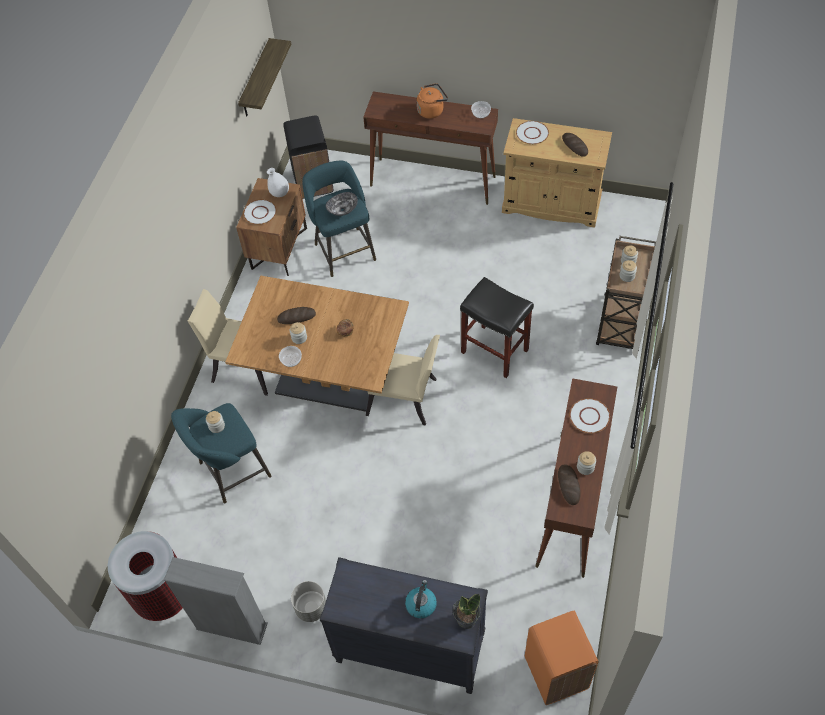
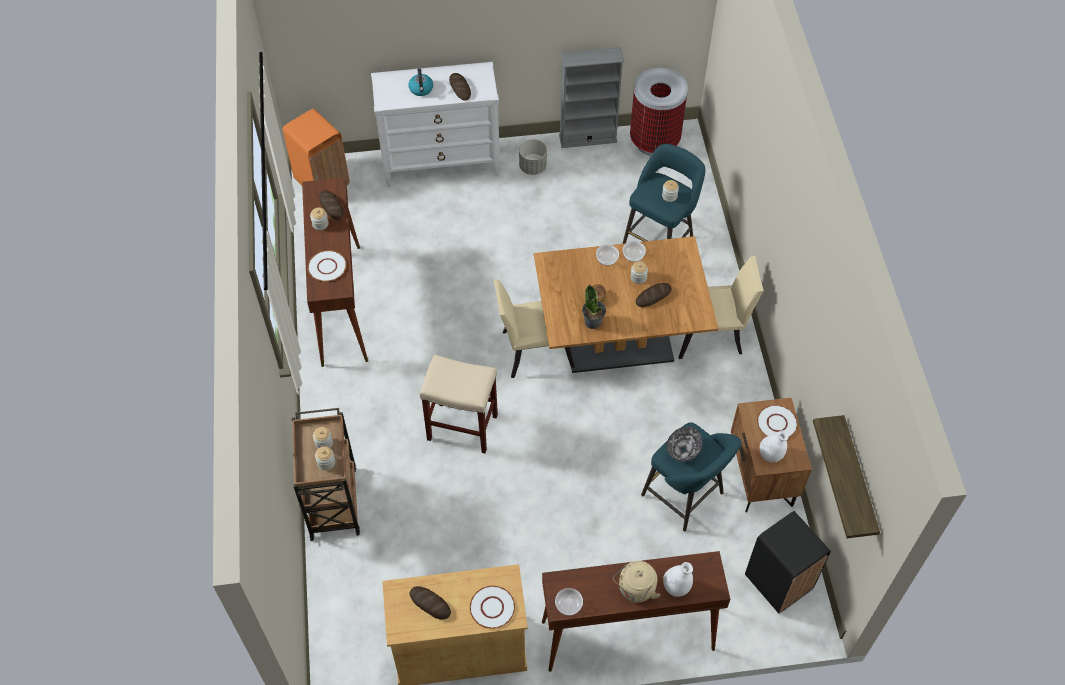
camera: 155 degrees right, 0 degrees up
(317, 363) = (607, 259): none -> bowl
(375, 589) = (460, 88): none -> bread
(404, 105) = (676, 587): none -> white vase
(409, 651) = (441, 163): black dresser -> white dresser
(432, 110) = (635, 590): orange kettle -> beige kettle
(466, 619) = (384, 90): potted plant -> potted plant (593, 322)
(495, 351) = (461, 427): black stool -> beige stool

